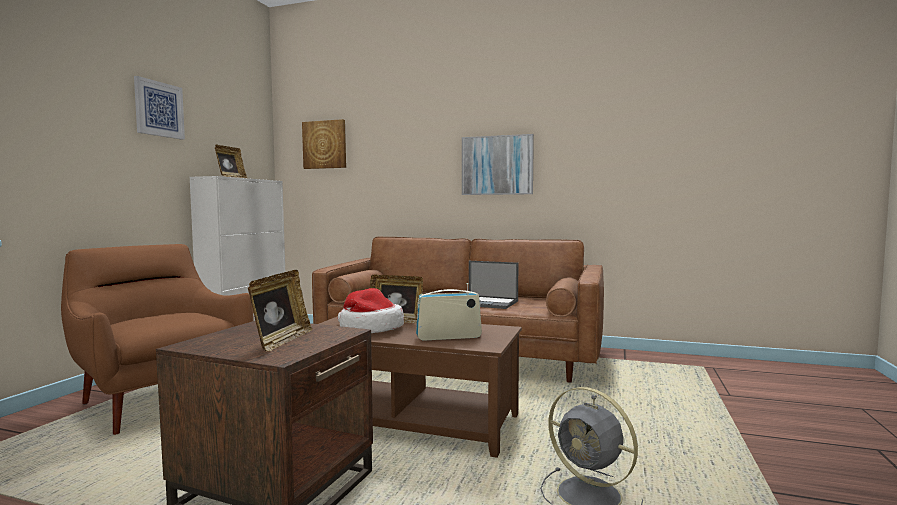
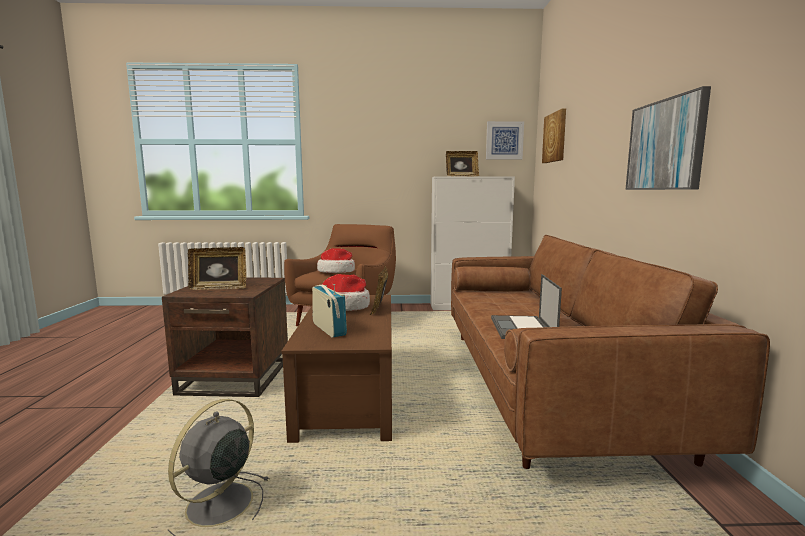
camera: 70 degrees right, 5 degrees up
(159, 109) = (411, 131): picture -> picture (504, 140)
(171, 319) = (336, 271): none -> hat

